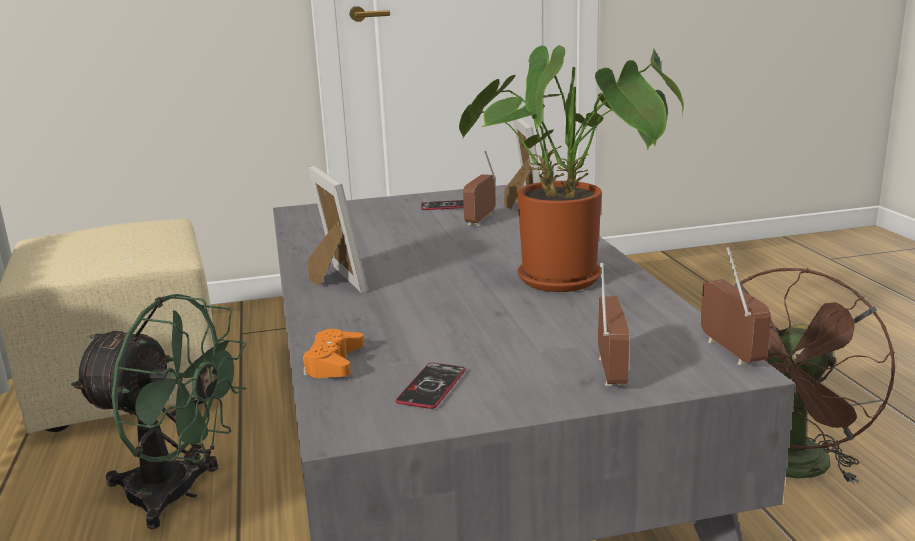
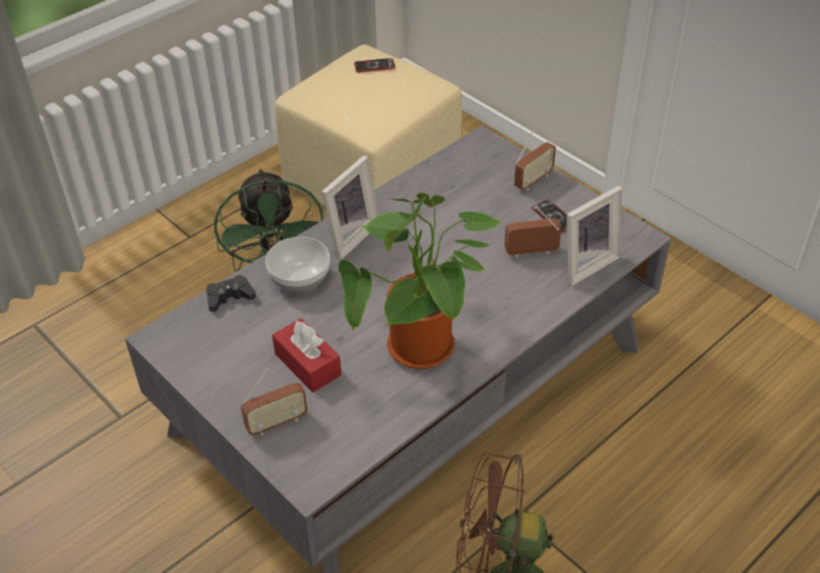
camera: 60 degrees right, 25 degrees up
(334, 363) = (229, 297): orange game controller -> black game controller
(365, 317) = (299, 280): none -> bowl
(431, 387) = (220, 351): phone -> phone (374, 66)
(522, 336) = (307, 364): none -> red tissue box
(730, 352) = (336, 475): radio -> radio (533, 180)

